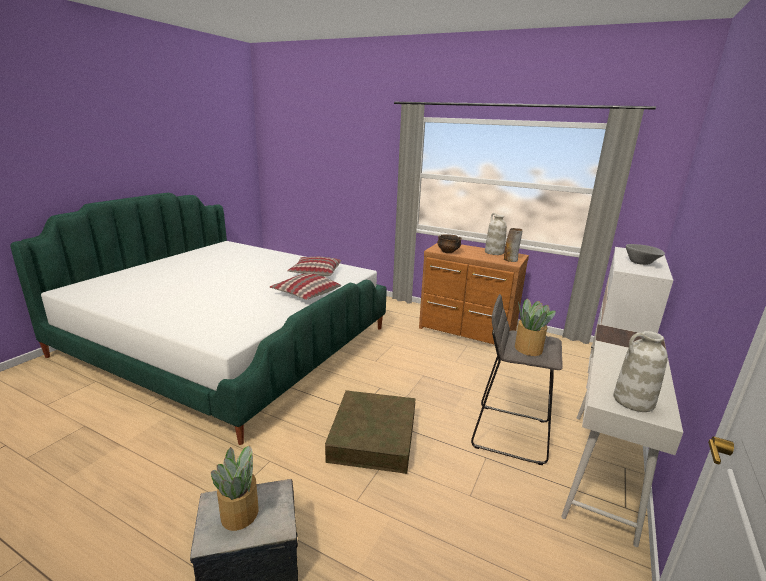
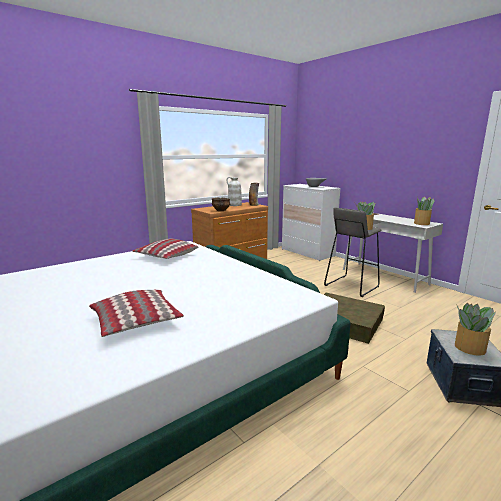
camera: 65 degrees left, 5 degrees down
(305, 294) = (219, 264): pillow -> pillow (137, 322)
(633, 401) = (421, 223): white vase -> potted plant

